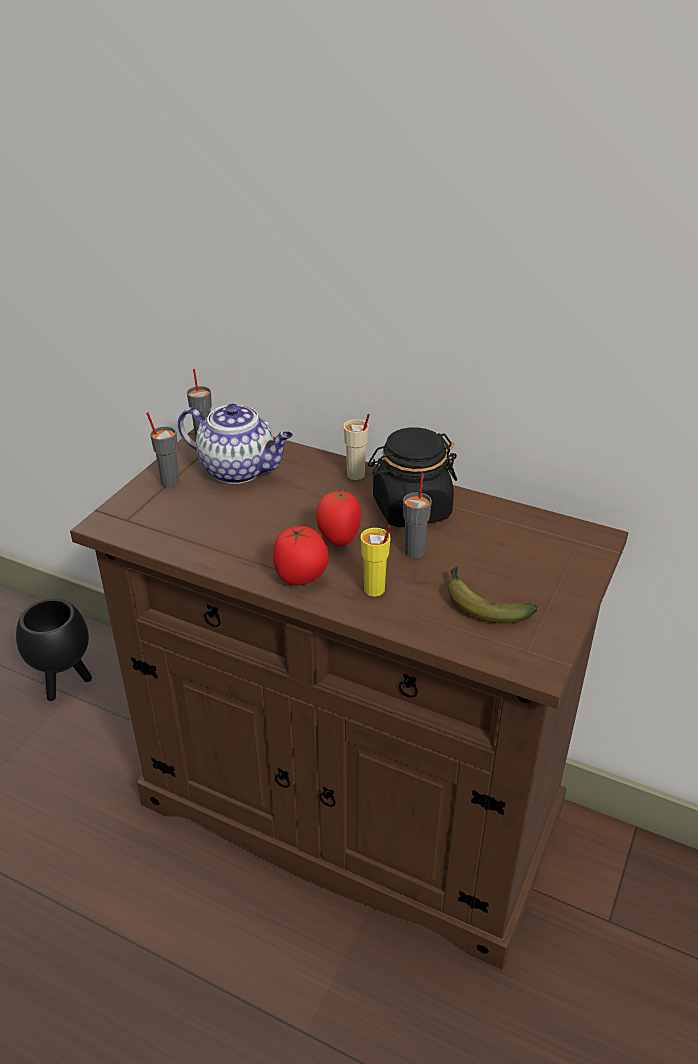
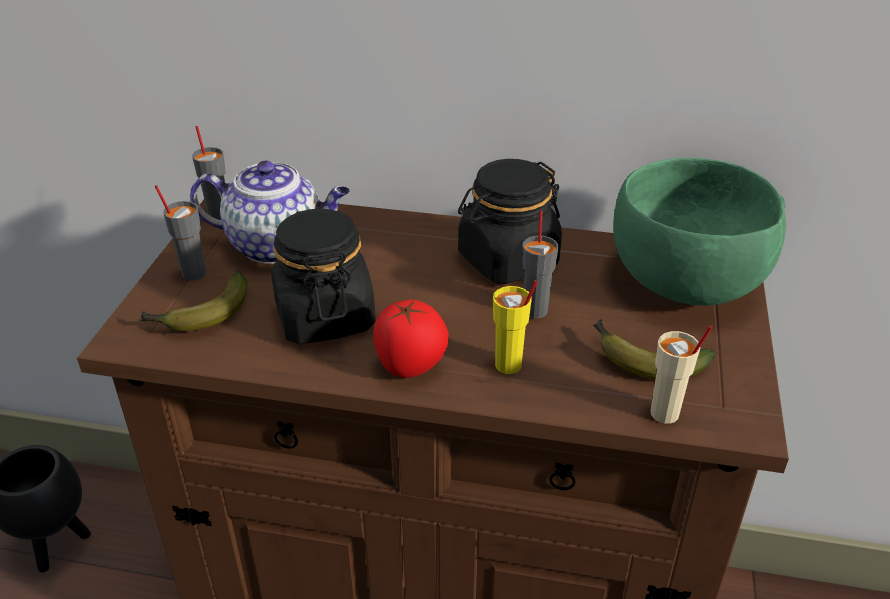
camera: 15 degrees left, 0 degrees up
(163, 514) = (200, 315): none -> banana
(252, 530) = (324, 316): none -> black jar
(338, 539) = (437, 310): tomato -> none
(356, 475) = (424, 230): beige cup -> beige cup (665, 414)
(550, 549) = (686, 281): none -> green bowl

